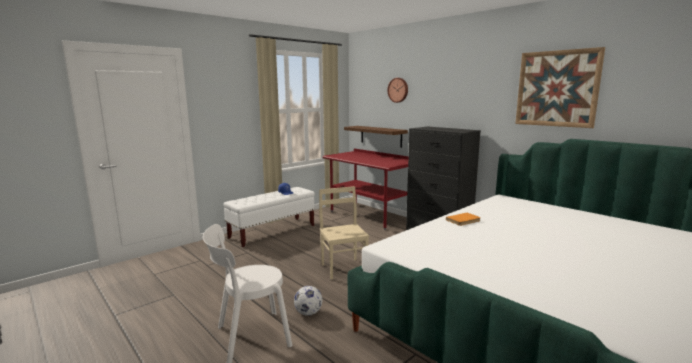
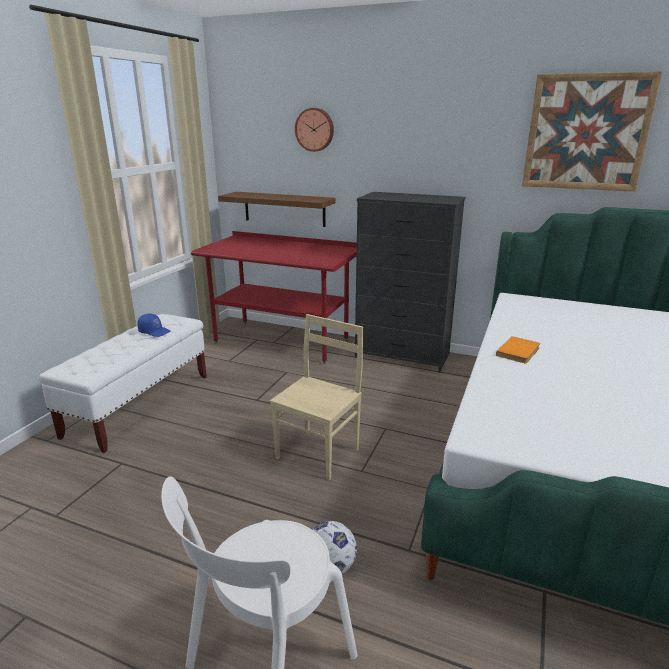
camera: 25 degrees left, 10 degrees up
(344, 268) = (319, 453): beige chair -> beige chair turned 75 degrees clockwise

